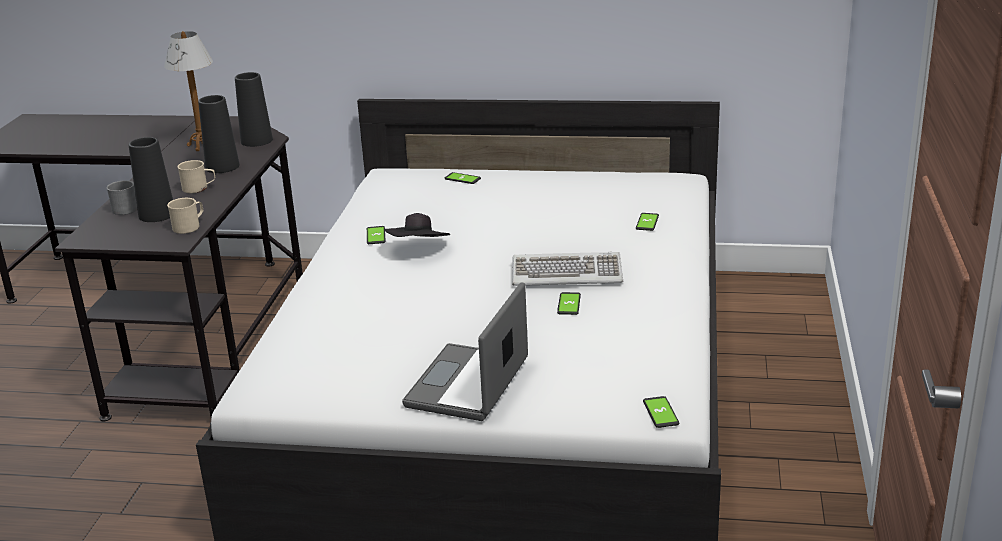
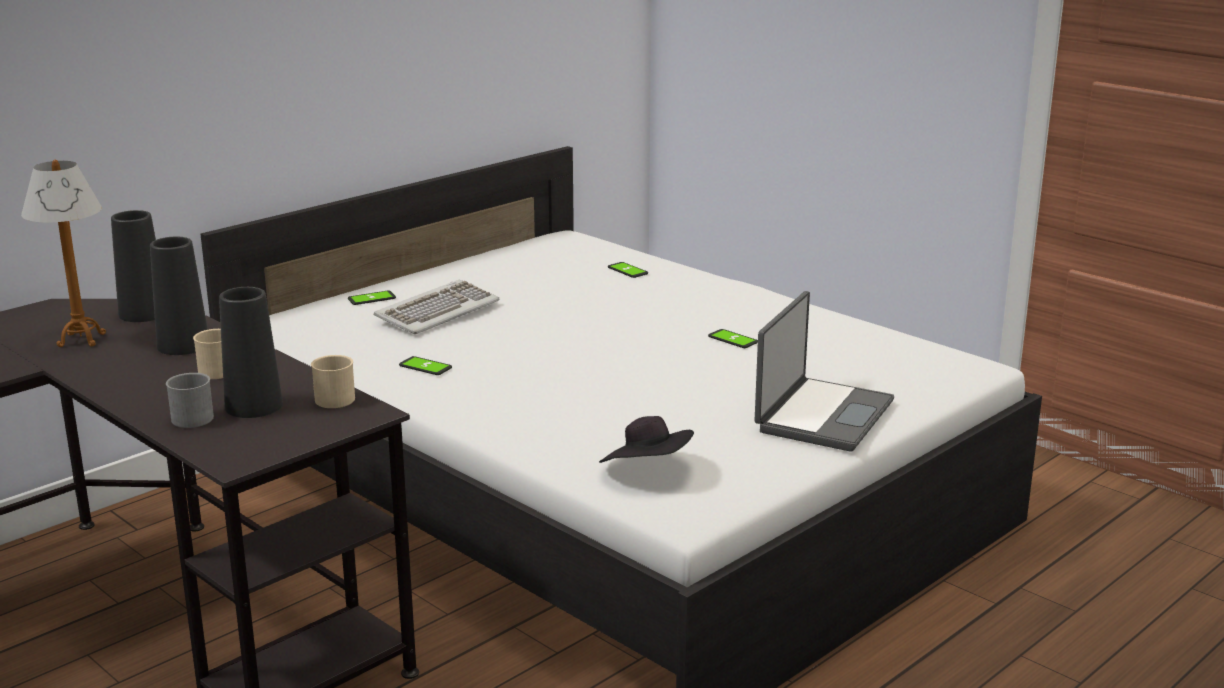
camera: 55 degrees left, 5 degrees down
(419, 249) = (502, 357): black hat -> black hat (648, 471)
(469, 385) = (822, 416): laptop -> laptop turned 120 degrees counterclockwise
(567, 273) = (673, 322): keyboard -> keyboard (437, 312)
(660, 413) = (972, 367): phone -> none

